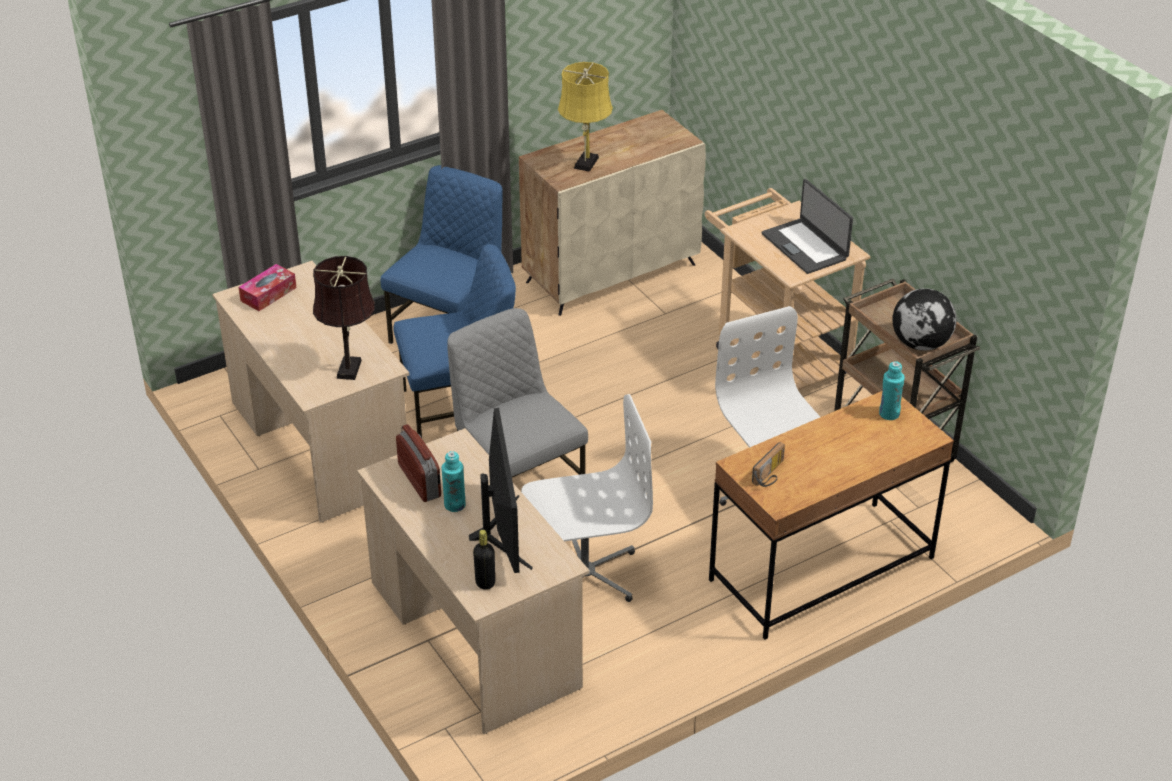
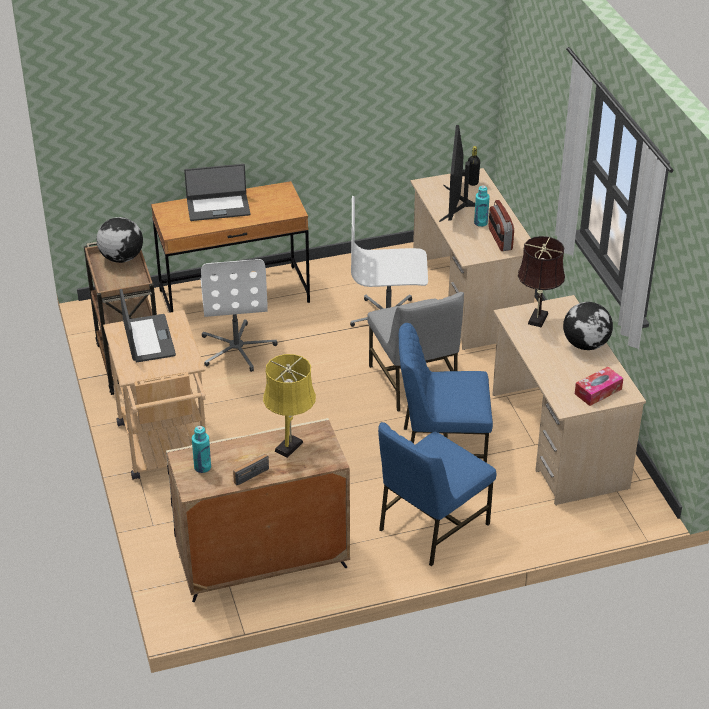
camera: 165 degrees left, 0 degrees up
(284, 346) = (586, 344): none -> globe
(771, 474) = (278, 203): radio -> radio (250, 473)
(853, 451) = (218, 207): none -> laptop
(889, 414) = (178, 224): turquoise bottle -> turquoise bottle (202, 467)

